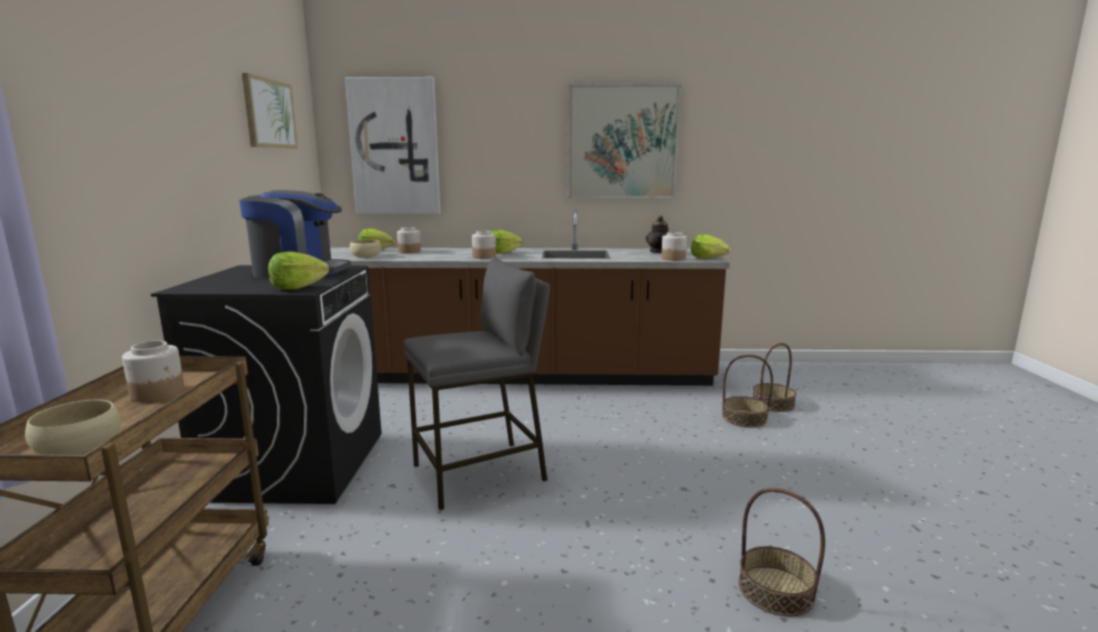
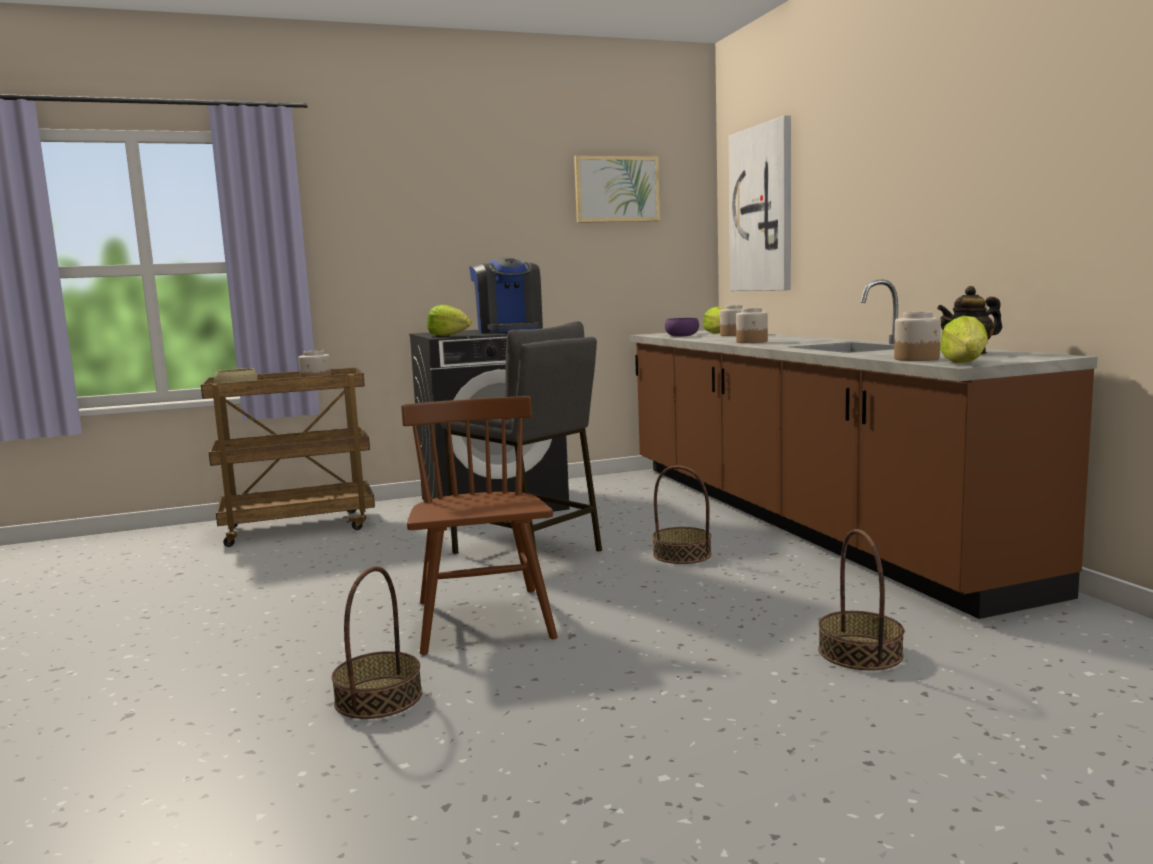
camera: 70 degrees right, 5 degrees down
(366, 256) = (682, 335): beige bowl -> purple bowl
(502, 252) = (795, 340): lettuce -> none
(622, 142) = (975, 161): picture -> none
(634, 519) = (484, 620): none -> brown chair
(772, 403) = (976, 671): basket -> basket (682, 554)

